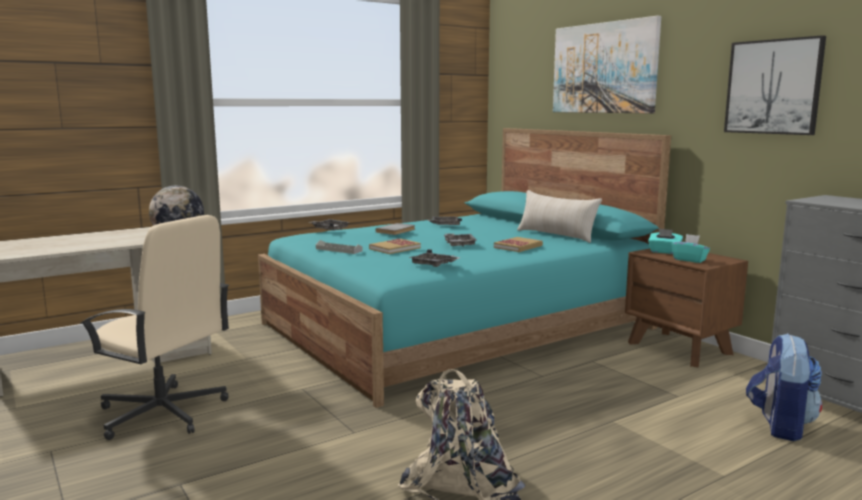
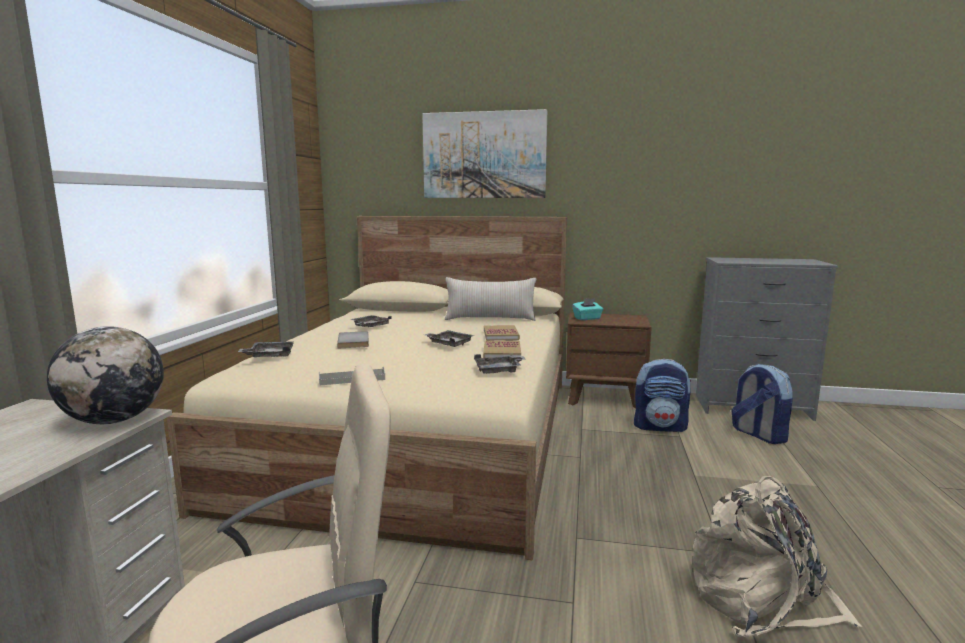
camera: 45 degrees left, 0 degrees up
(395, 248) = (403, 362): book -> book (502, 352)
(458, 326) = (422, 434): turquoise bed -> beige bed
(677, 384) = (660, 426): none -> backpack
(689, 260) = (620, 321): turquoise tissue box -> none
(773, 87) = (658, 175): picture -> none

